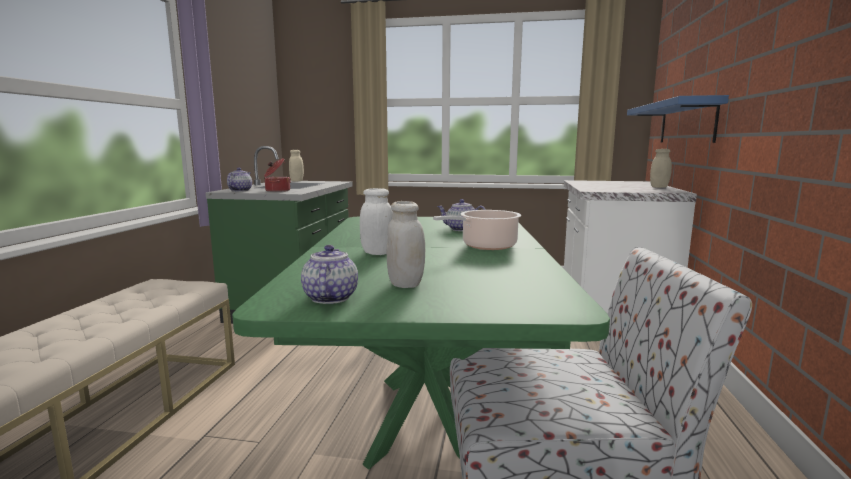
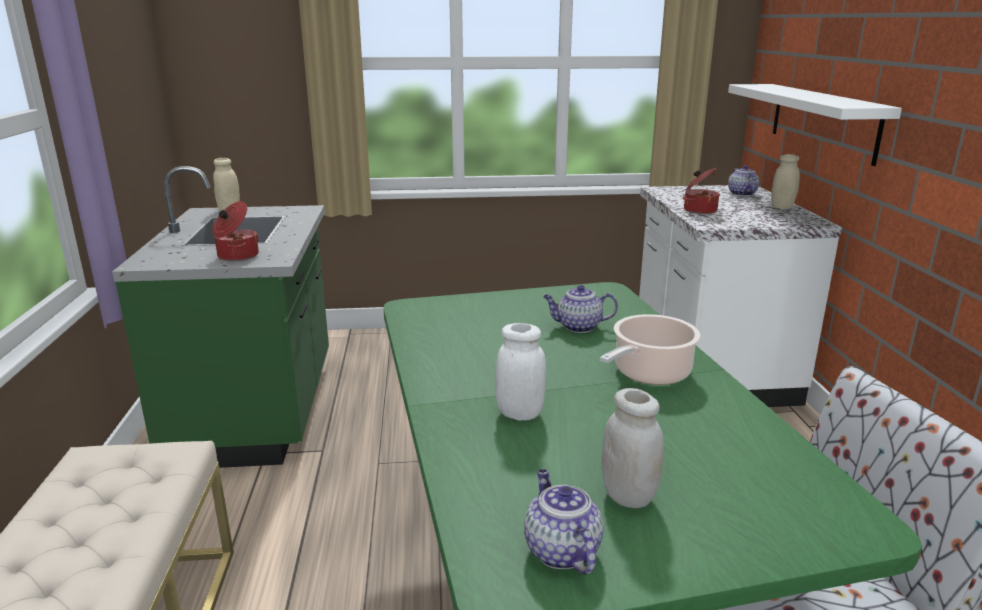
camera: 15 degrees left, 10 degrees up
(240, 190) = (170, 260): teapot -> teapot (741, 194)
(593, 186) = (699, 210): none -> cooking pot
(686, 123) = (823, 121): blue shelf -> white shelf

